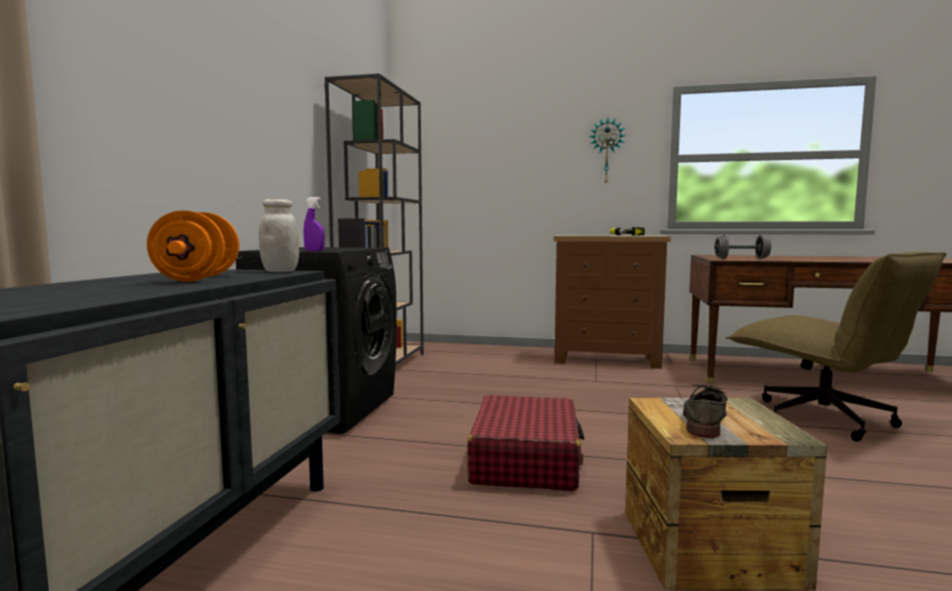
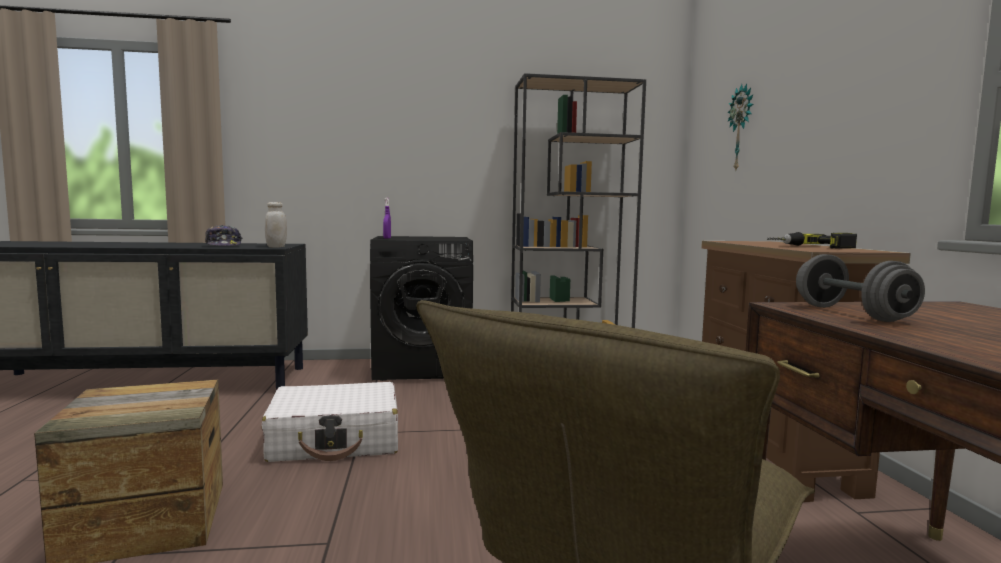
camera: 70 degrees right, 0 degrees up
(198, 278) = (224, 245): orange dumbbell -> cap
(526, 460) = (336, 440): red suitcase -> white suitcase
(606, 151) = (877, 91): wall clock -> wall clock (742, 128)
(704, 420) = (135, 398): grey shoe -> none

